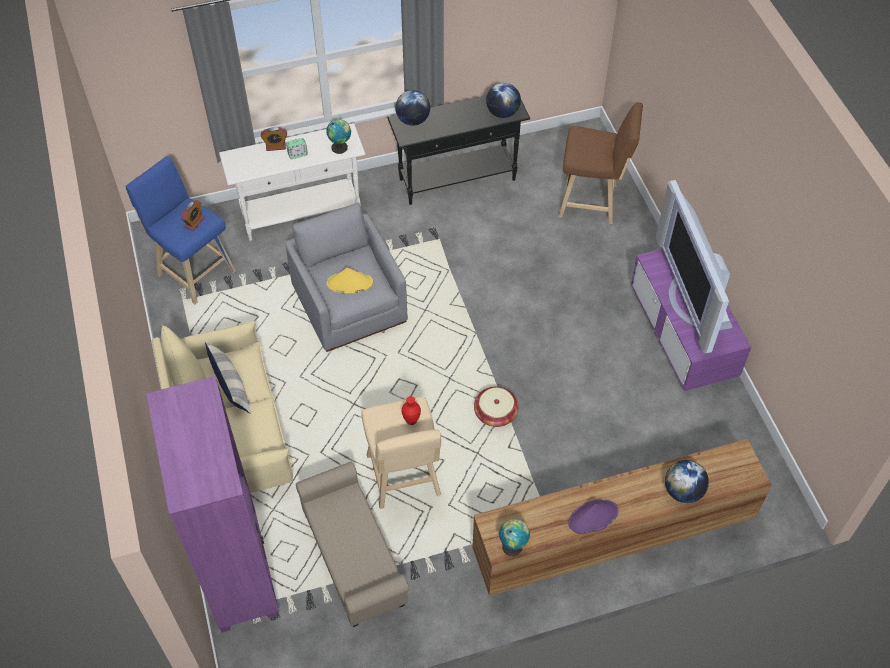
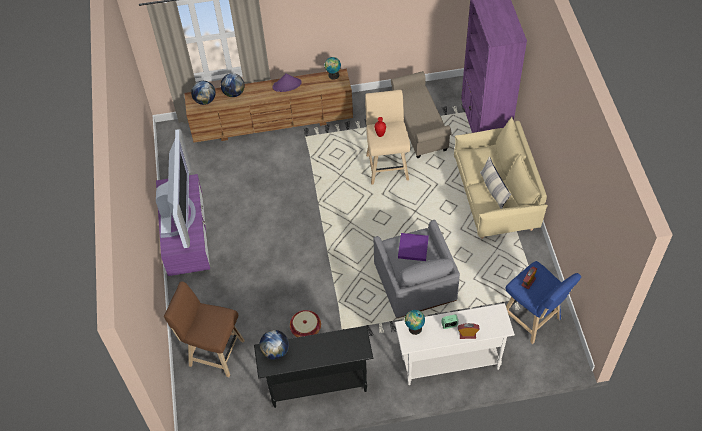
camera: 170 degrees left, 0 degrees up
(349, 283) = (413, 248): yellow hat -> purple tray
(413, 120) = (351, 350): globe -> globe (205, 100)
(495, 413) = (324, 198): basket -> basket (306, 329)

